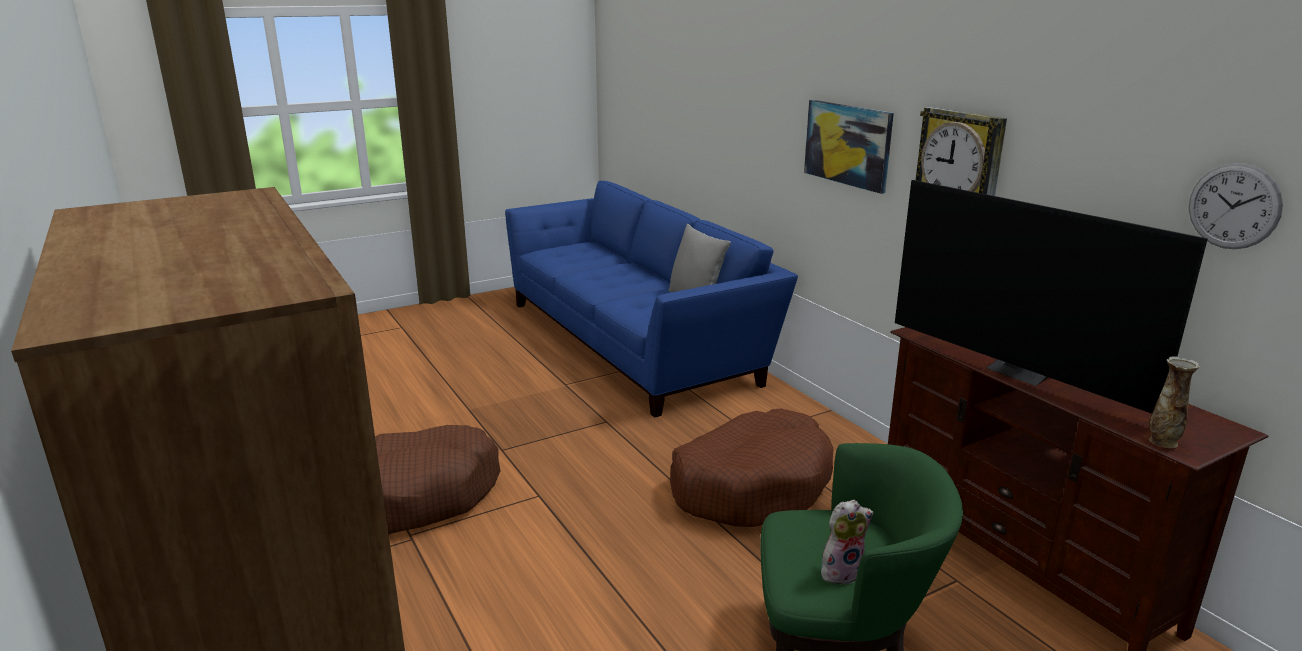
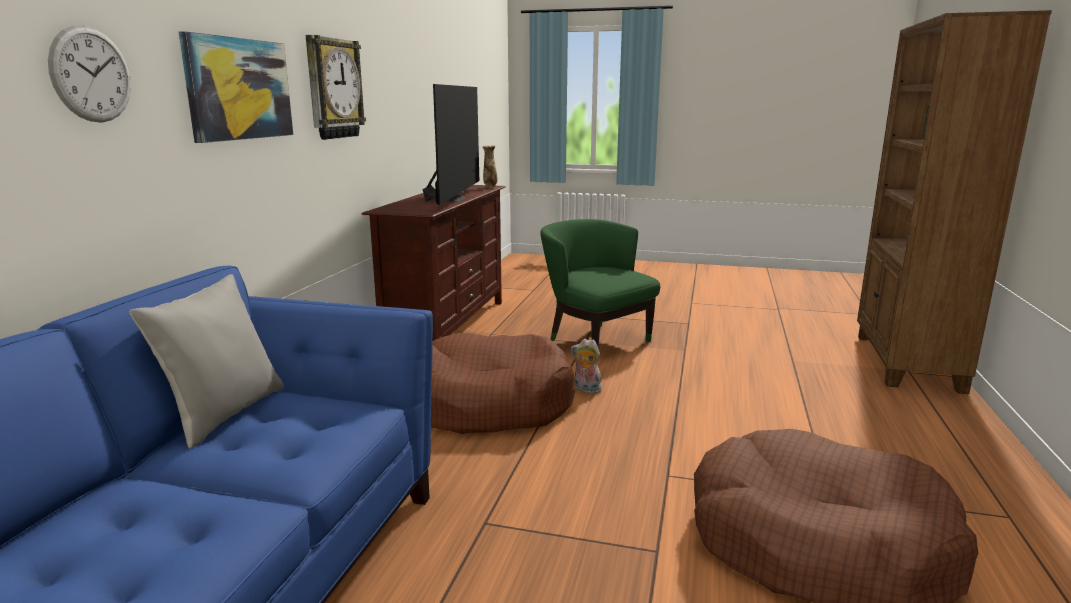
camera: 135 degrees left, 5 degrees down
(841, 571) = (616, 271): plush toy -> plush toy (585, 390)
(1234, 206) = (424, 80): wall clock -> wall clock (91, 74)

